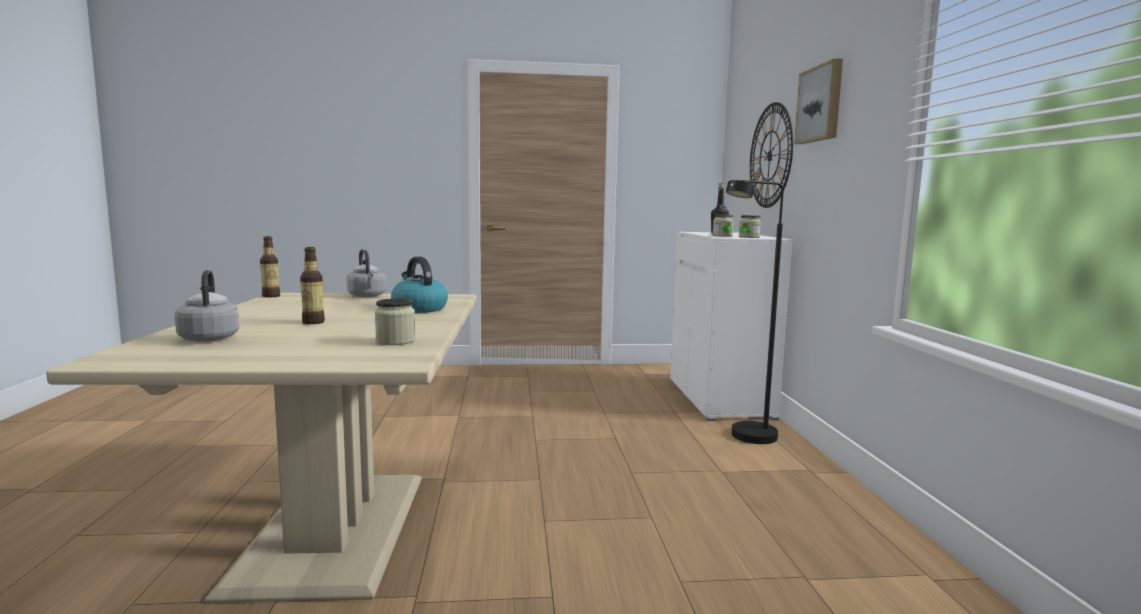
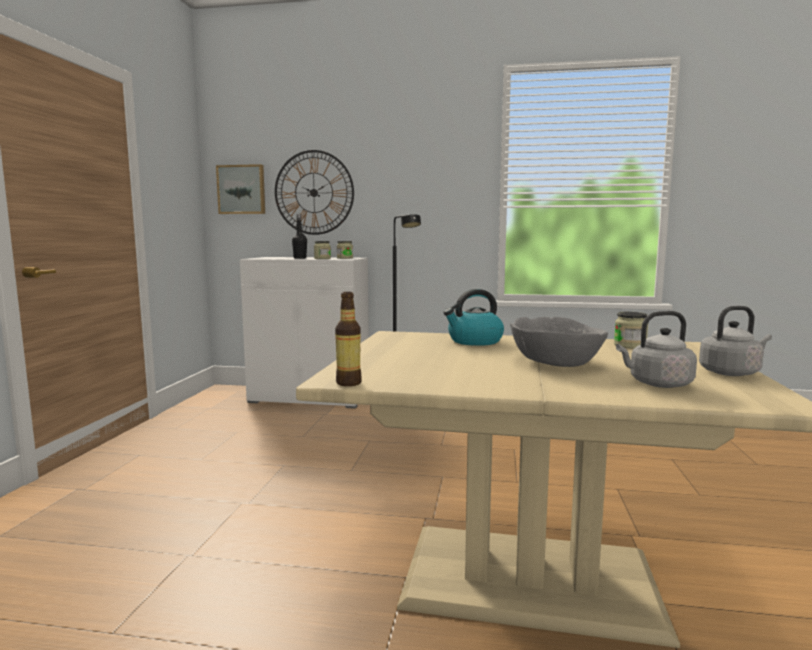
camera: 75 degrees left, 0 degrees up
(313, 322) = (556, 362): bottle -> grey bowl
(367, 296) = (376, 353): grey kettle -> grey kettle (731, 372)
(821, 104) = (391, 161): picture -> picture (242, 189)

